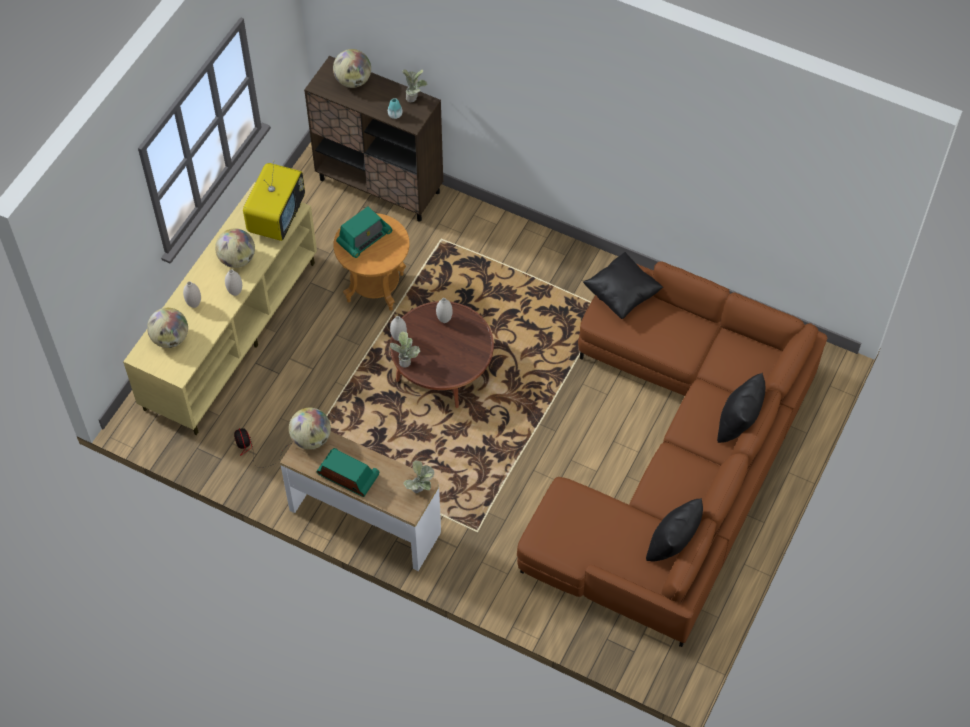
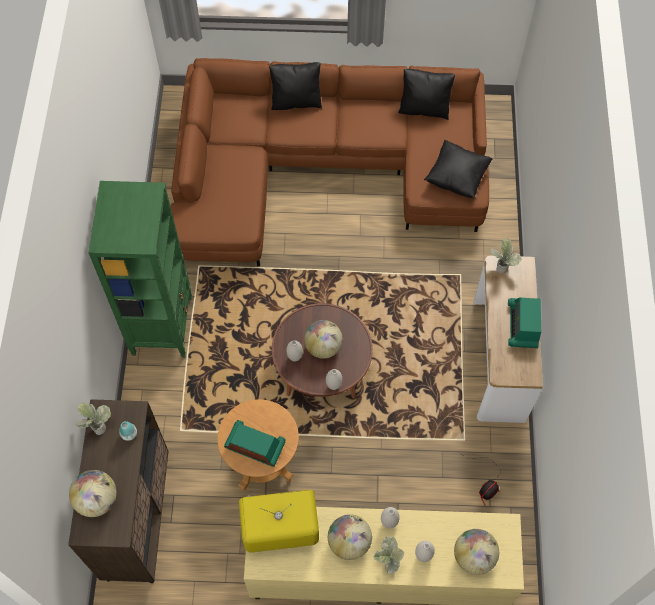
camera: 115 degrees left, 5 degrees up
(311, 439) = (505, 372): globe -> globe (323, 347)
(405, 360) = (354, 370): potted plant -> potted plant (388, 561)
(555, 259) = (162, 325): none -> green bookcase
(622, 294) = (209, 220): black pillow -> black pillow (456, 178)

